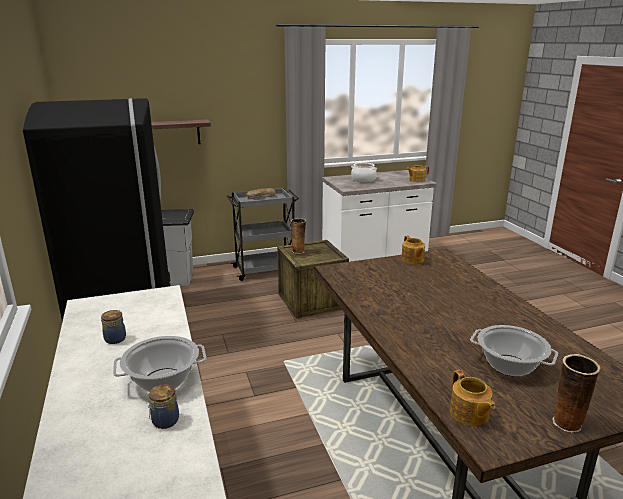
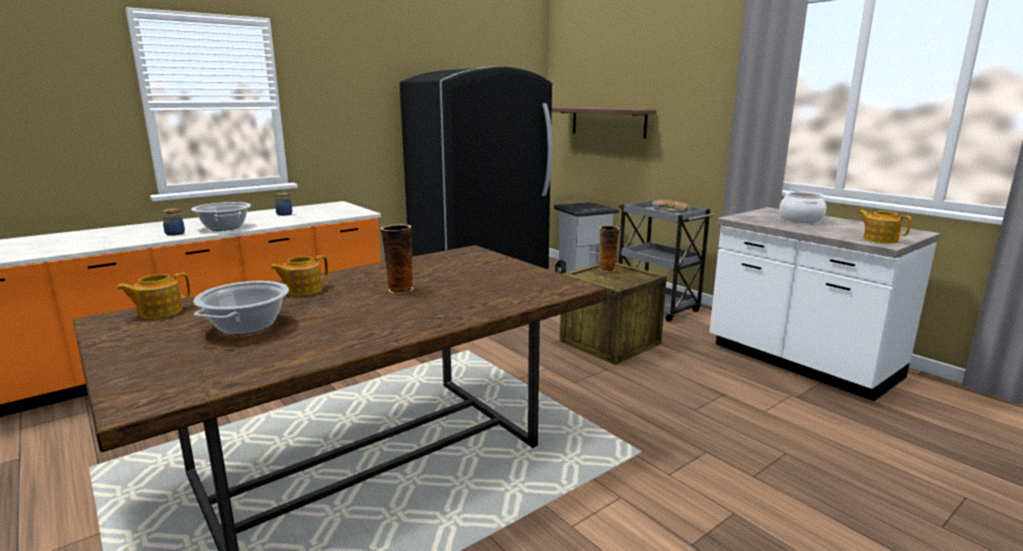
camera: 70 degrees right, 5 degrees down
(412, 259) = (537, 275): teapot -> teapot (302, 290)
(567, 424) = (117, 351): vase -> vase (399, 289)

